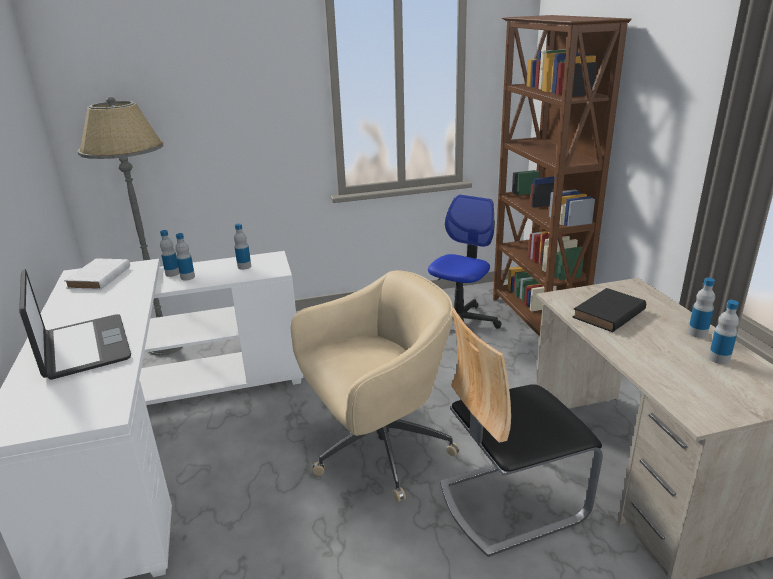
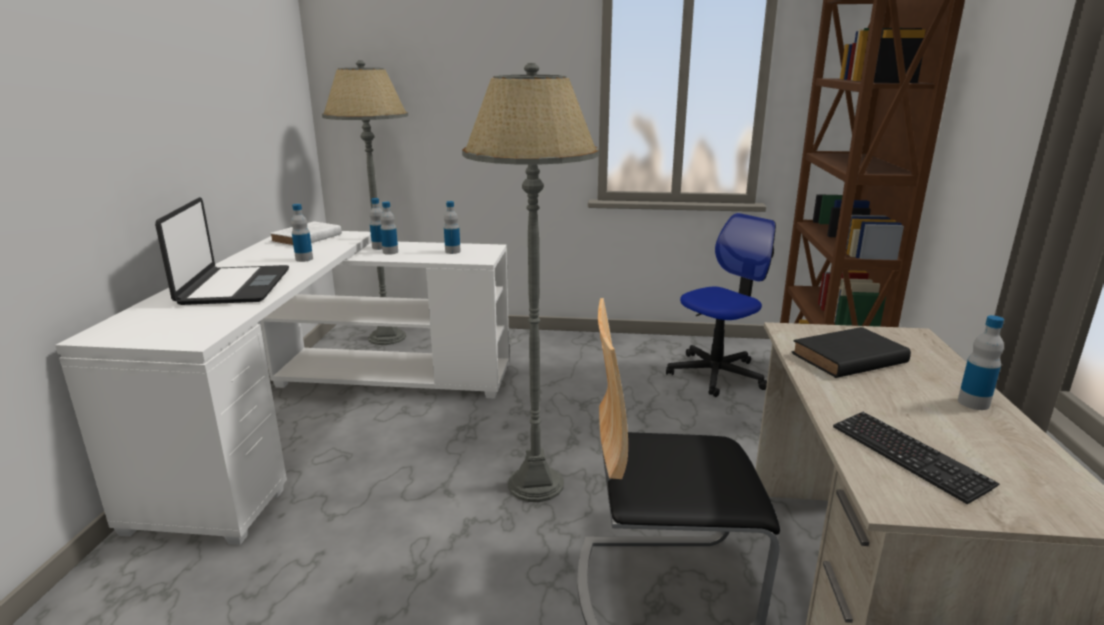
camera: 20 degrees right, 5 degrees down
(378, 450) = (535, 485): beige office chair -> grey floor lamp
(688, 383) = (908, 457): none -> keyboard
(719, 359) = (985, 439): bottle -> bottle (304, 259)

